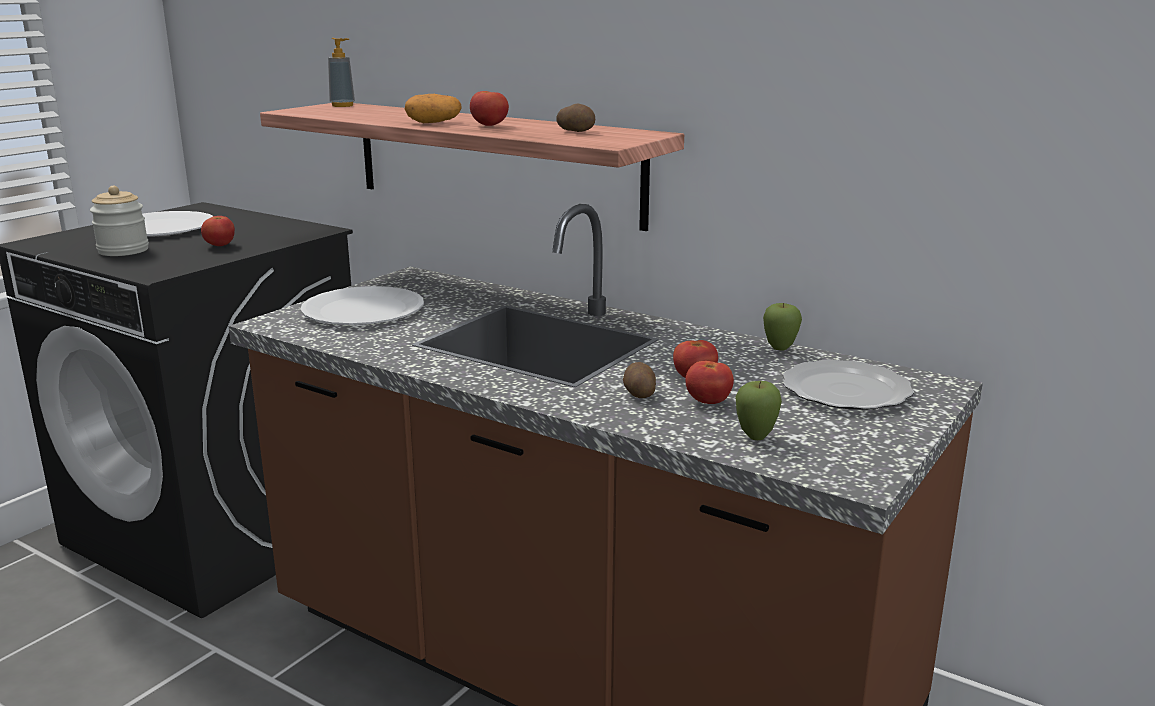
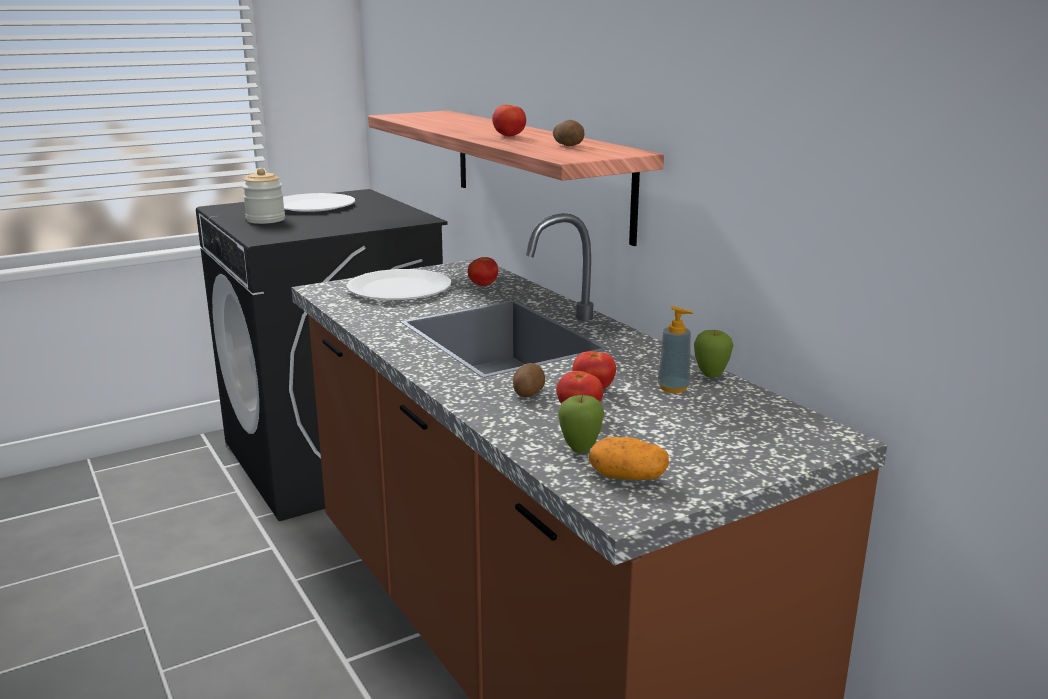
camera: 25 degrees right, 0 degrees up
(220, 246) = (333, 223): tomato -> tomato (483, 285)
(342, 105) = (440, 113): soap dispenser -> soap dispenser (673, 388)
(433, 122) = (471, 131): potato -> potato (627, 477)
(845, 390) = (725, 424): plate -> none

